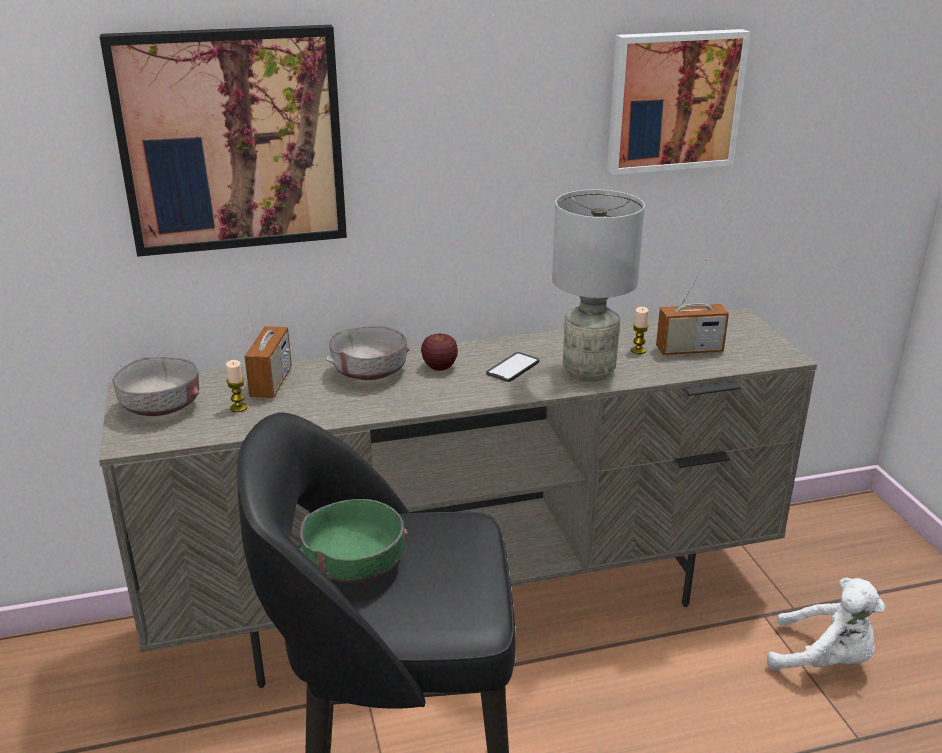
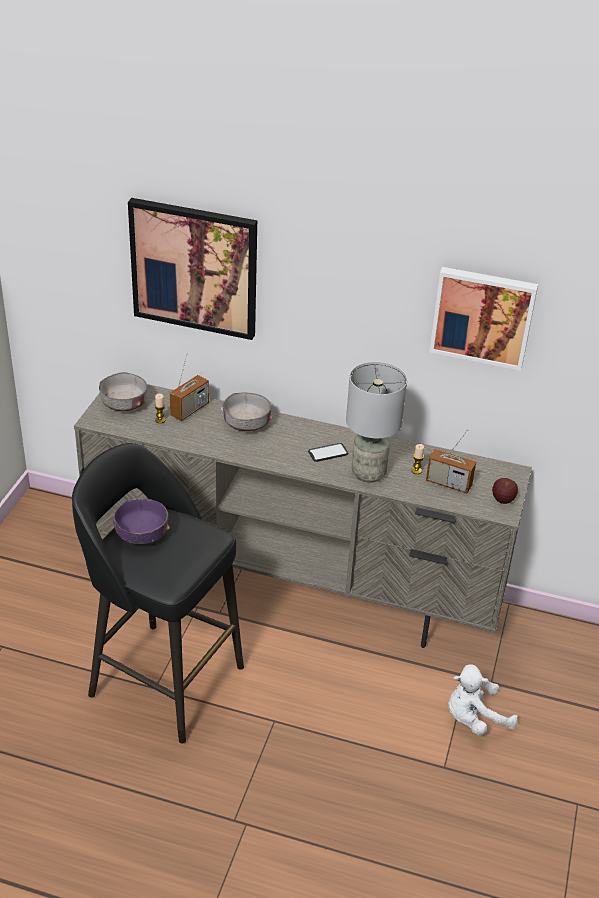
camera: 30 degrees right, 10 degrees up
(355, 565) = (142, 534): green bowl -> purple bowl
(439, 367) = (287, 435): apple -> apple (502, 500)
(824, 660) = (474, 718): white plush toy -> white plush toy turned 105 degrees clockwise

